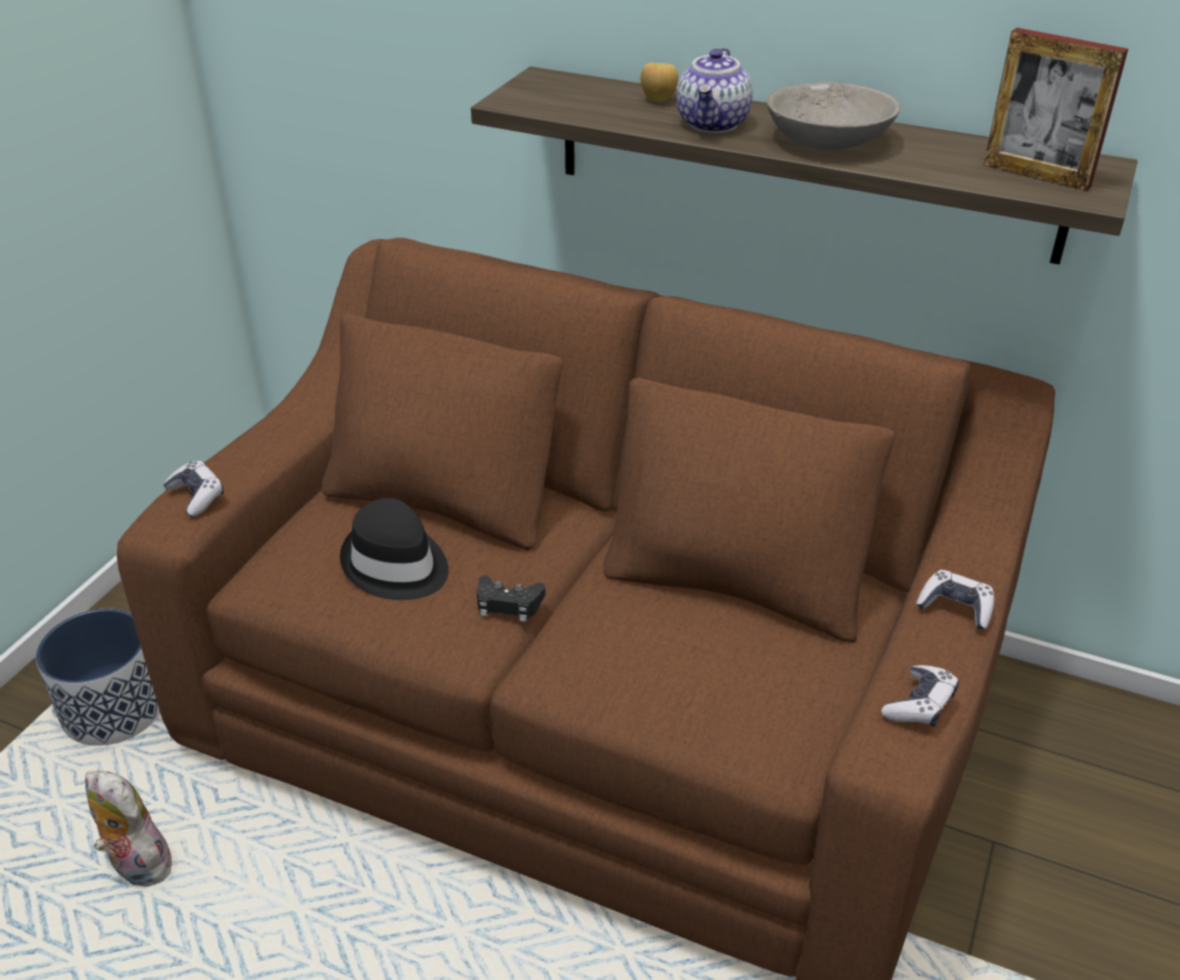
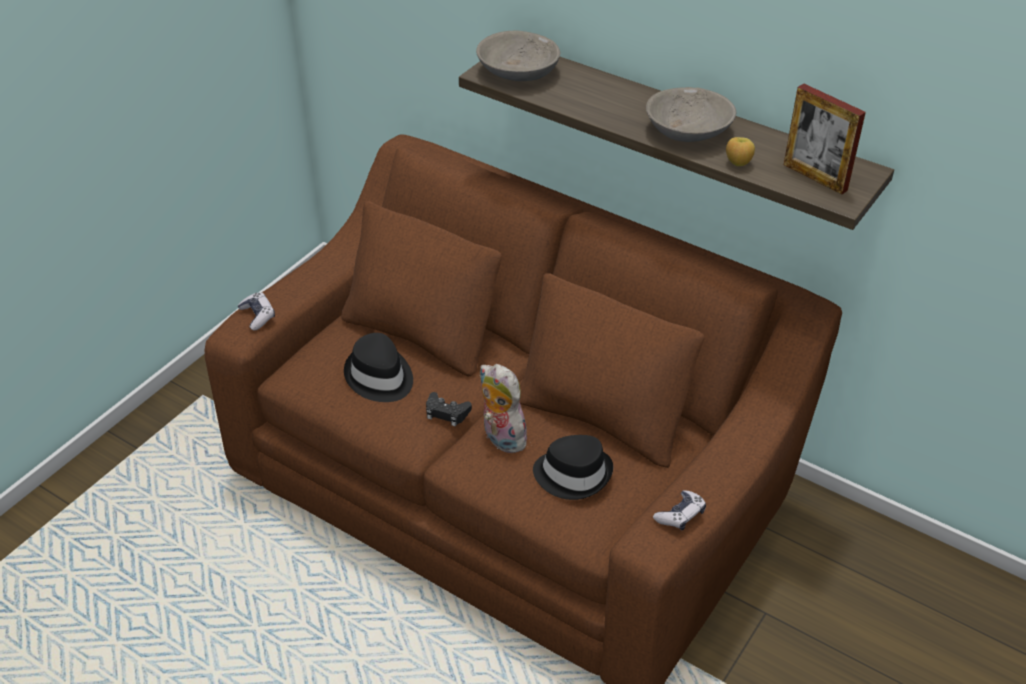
camera: 10 degrees right, 5 degrees up
(114, 708) = (196, 441): planter -> none
(136, 865) = (200, 546): plush toy -> plush toy (501, 438)
(555, 96) = (517, 72): none -> grey bowl
(658, 100) = (586, 82): apple -> apple (738, 163)
(713, 124) = (616, 108): teapot -> none
(723, 668) = (573, 474): none -> black hat
(955, 607) = (734, 454): game controller -> none

